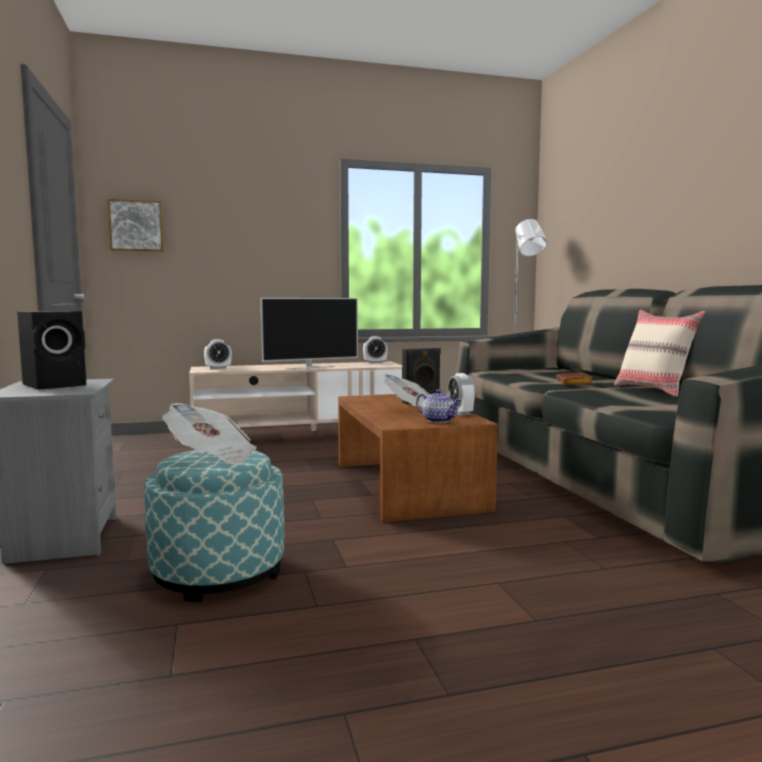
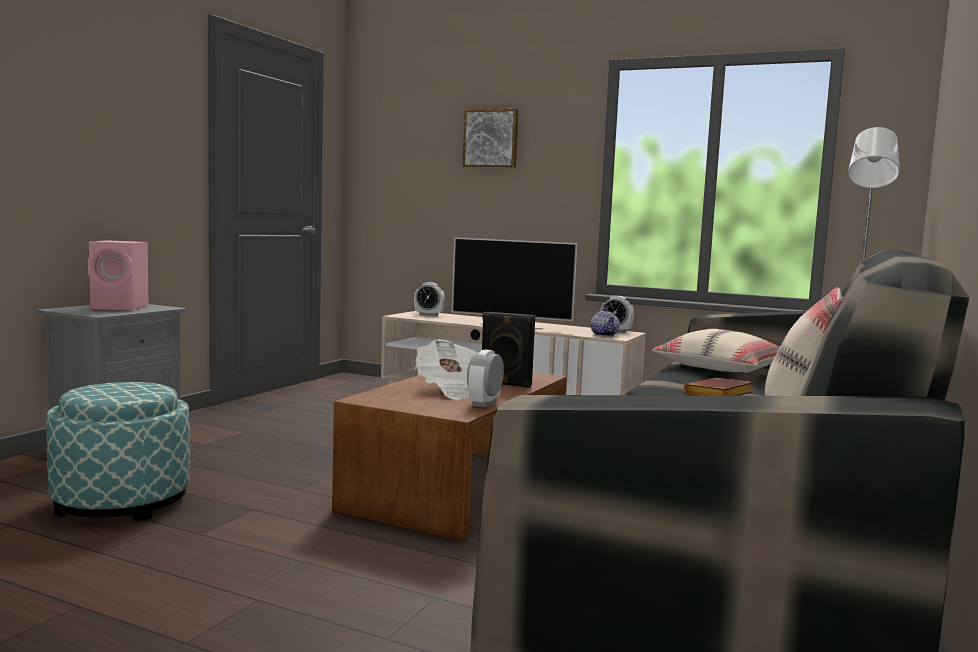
camera: 40 degrees right, 0 degrees up
(57, 385) = (122, 307): black speaker -> pink speaker
(136, 226) = (389, 155): picture -> picture (491, 139)
(212, 457) = (116, 389): newspaper -> none
(438, 420) = (423, 405): teapot -> teapot (604, 335)
(509, 372) = (721, 368): none -> beige pillow

